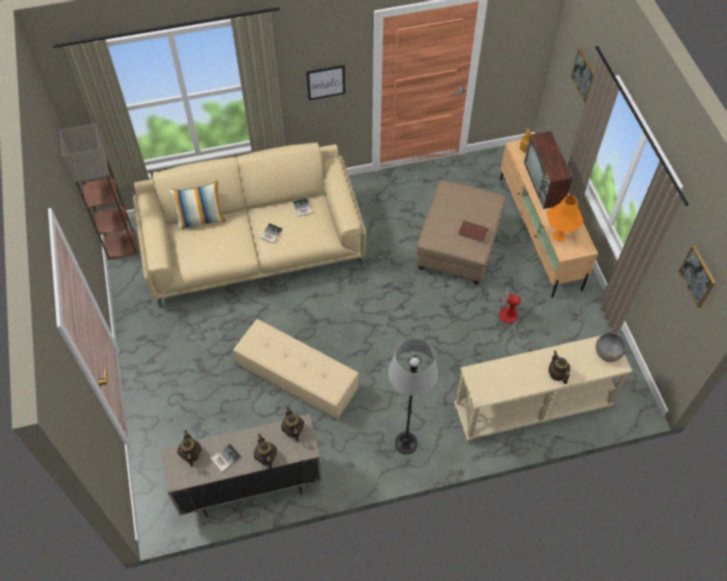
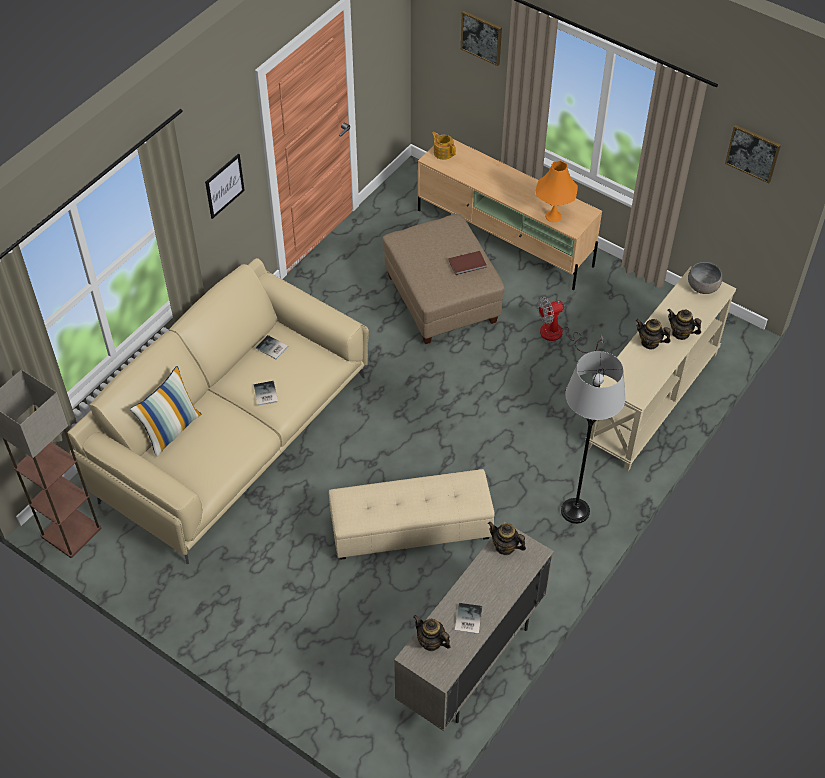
camera: 40 degrees left, 5 degrees down
(266, 457) = (506, 589): teapot -> teapot (650, 342)
(544, 184) = (493, 177): television -> none

